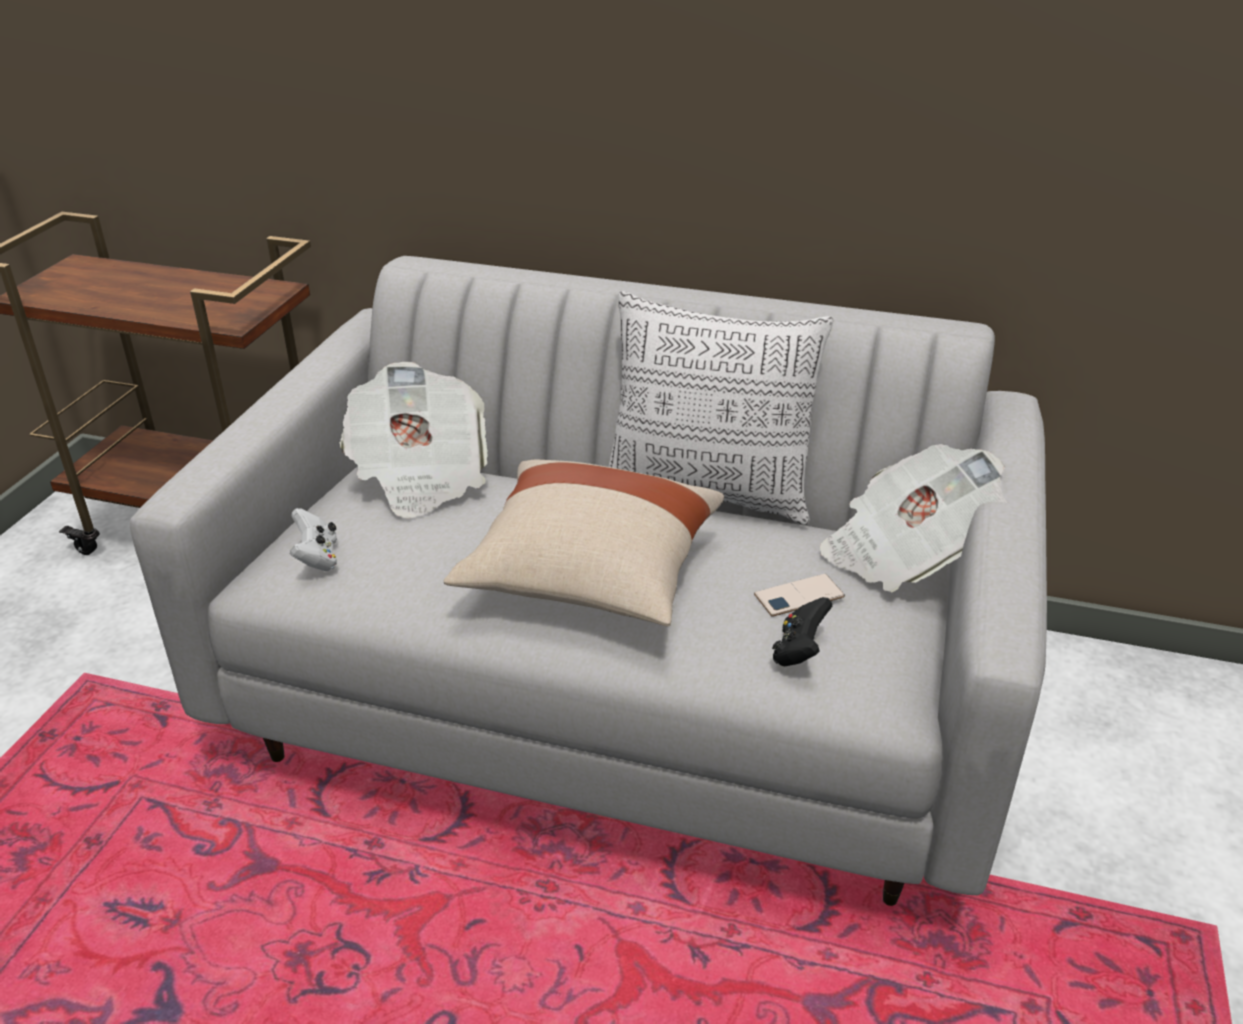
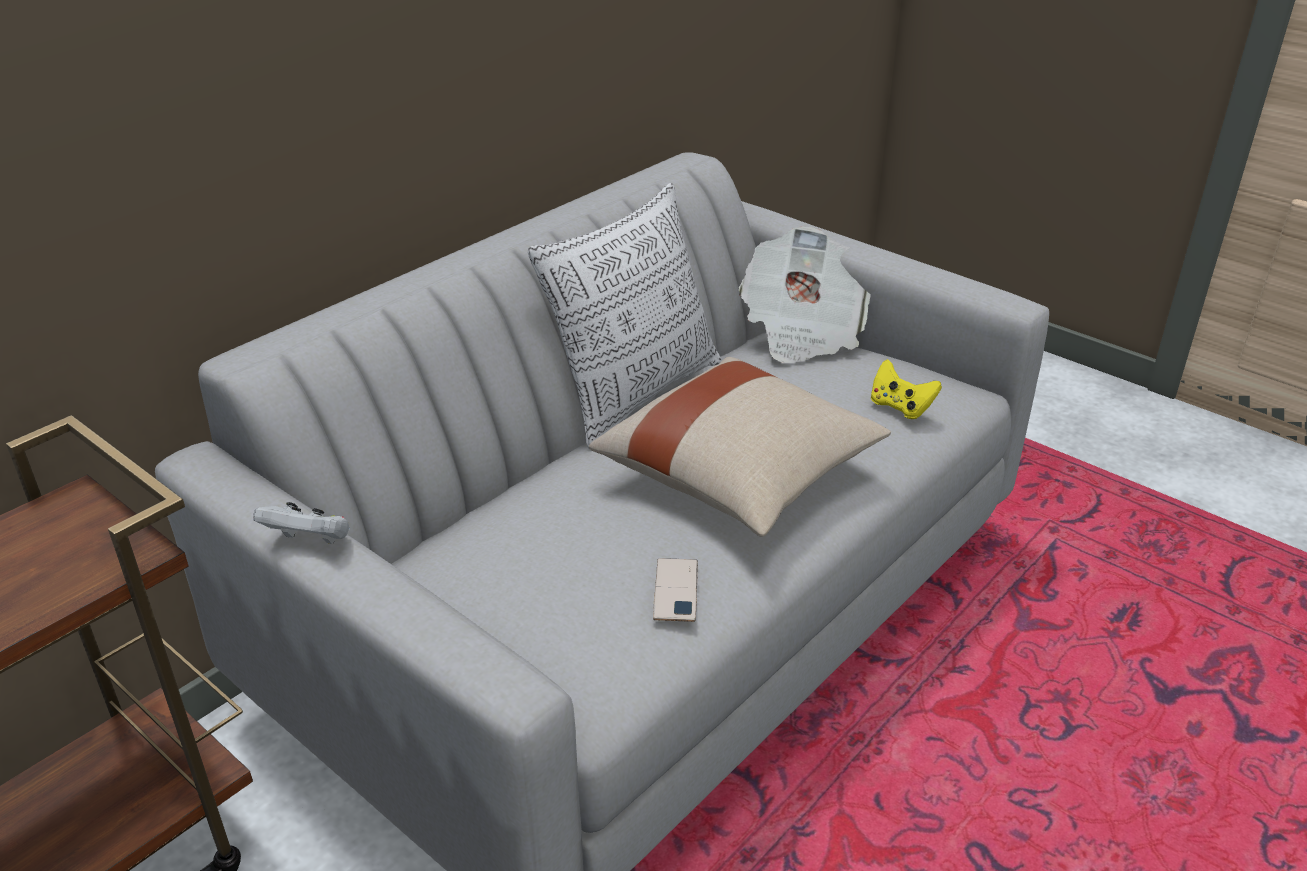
camera: 65 degrees left, 0 degrees up
(317, 558) = (588, 645): white game controller -> white game controller (310, 542)
(419, 474) = (484, 539): newspaper -> none
(799, 596) = (834, 386): phone -> phone (676, 590)
(799, 651) = (900, 407): black game controller -> yellow game controller

